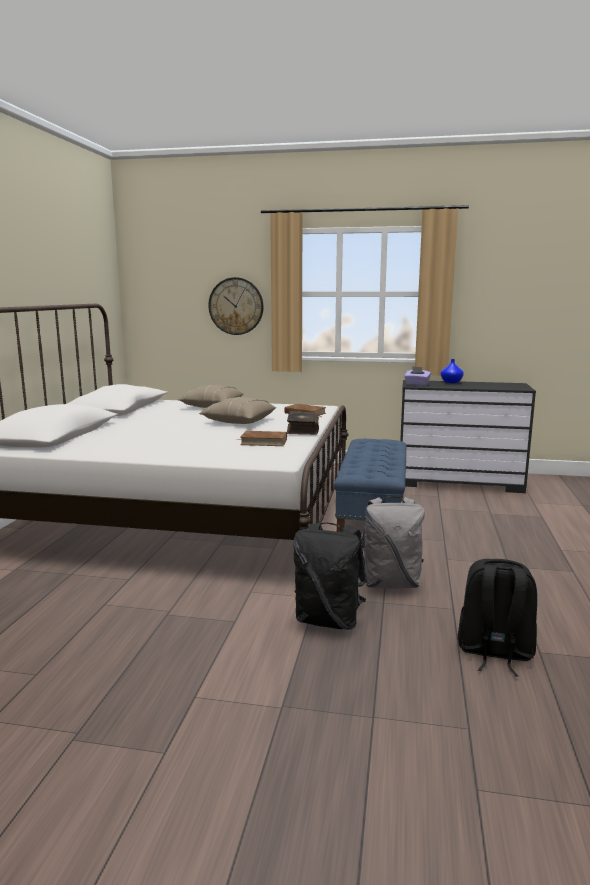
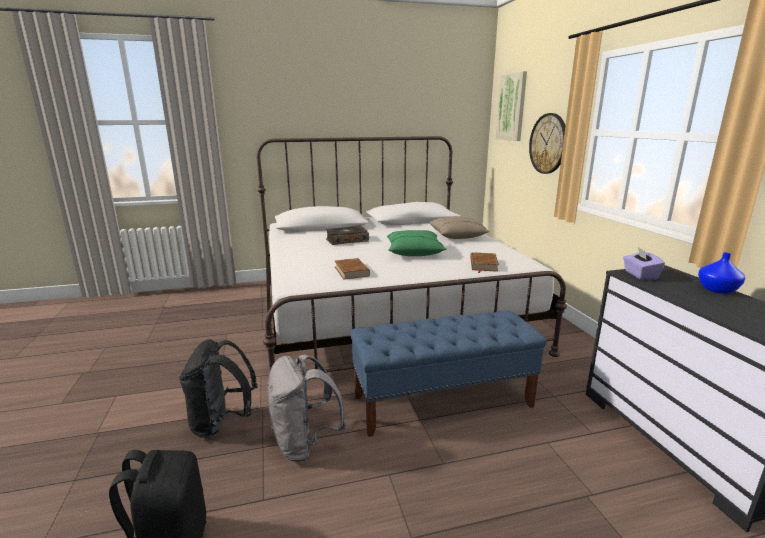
camera: 65 degrees right, 5 degrees up
(164, 271) = (511, 107): none -> picture
(238, 421) = (414, 252): beige pillow -> green pillow
(302, 430) = (412, 275): book -> book (347, 240)

